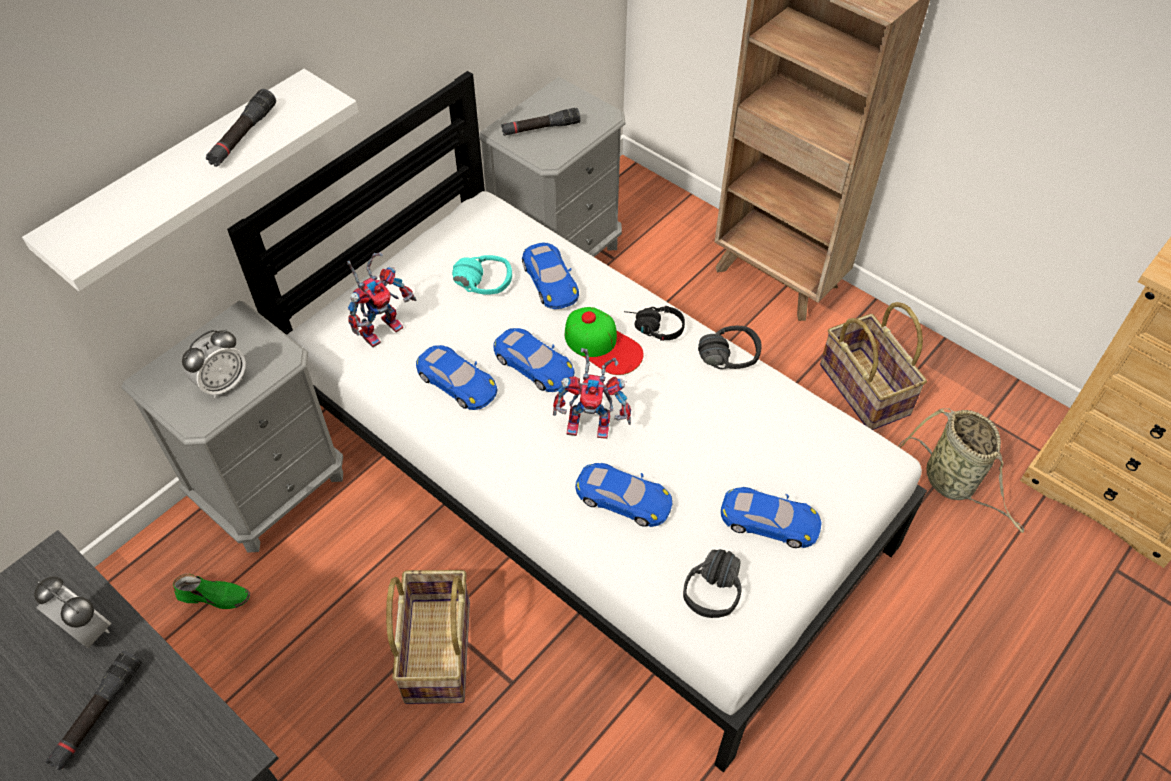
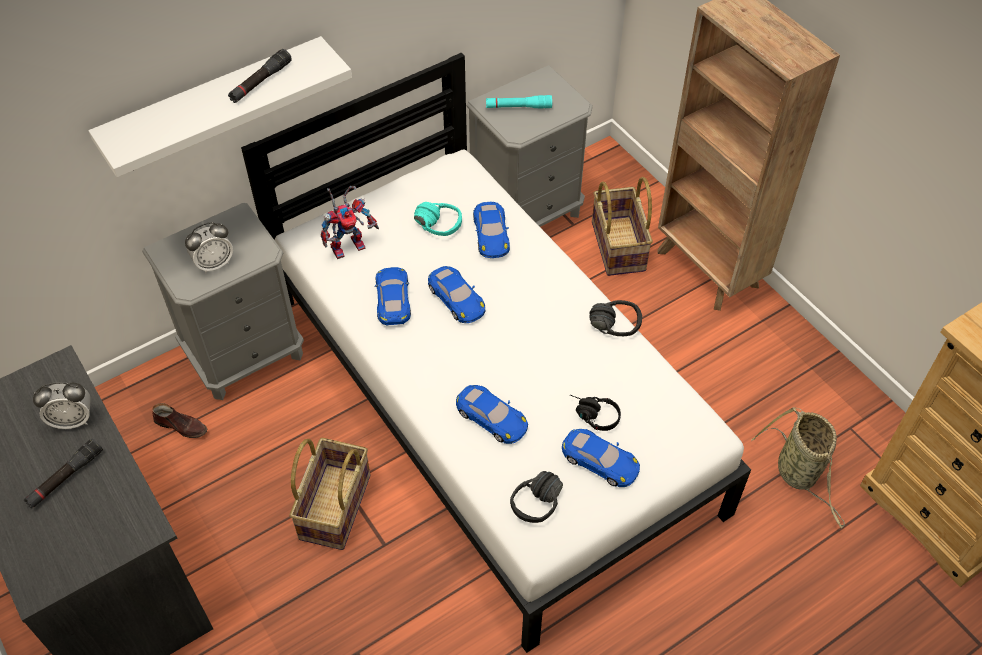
camera: 15 degrees right, 0 degrees up
(87, 631) = (73, 420): alarm clock -> alarm clock turned 120 degrees clockwise
(215, 596) = (181, 426): green shoe -> brown shoe
(457, 382) = (393, 299): blue toy car -> blue toy car turned 150 degrees counterclockwise
(540, 128) = (518, 107): black flashlight -> turquoise flashlight
(593, 423) = (487, 354): toy robot -> none
(603, 345) = (516, 294): cap -> none
(653, 328) = (561, 289): black headphones -> black headphones (592, 415)
(866, 389) = (752, 380): basket -> basket (619, 246)

